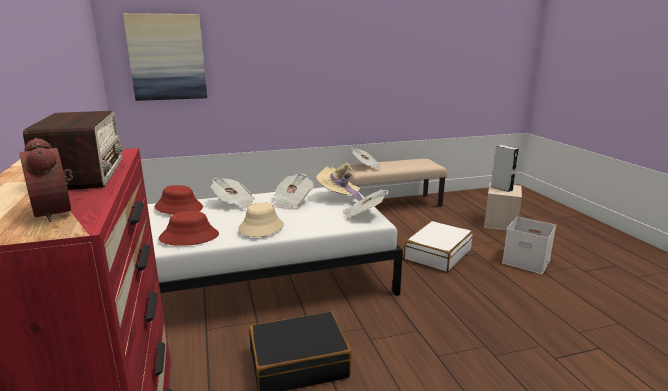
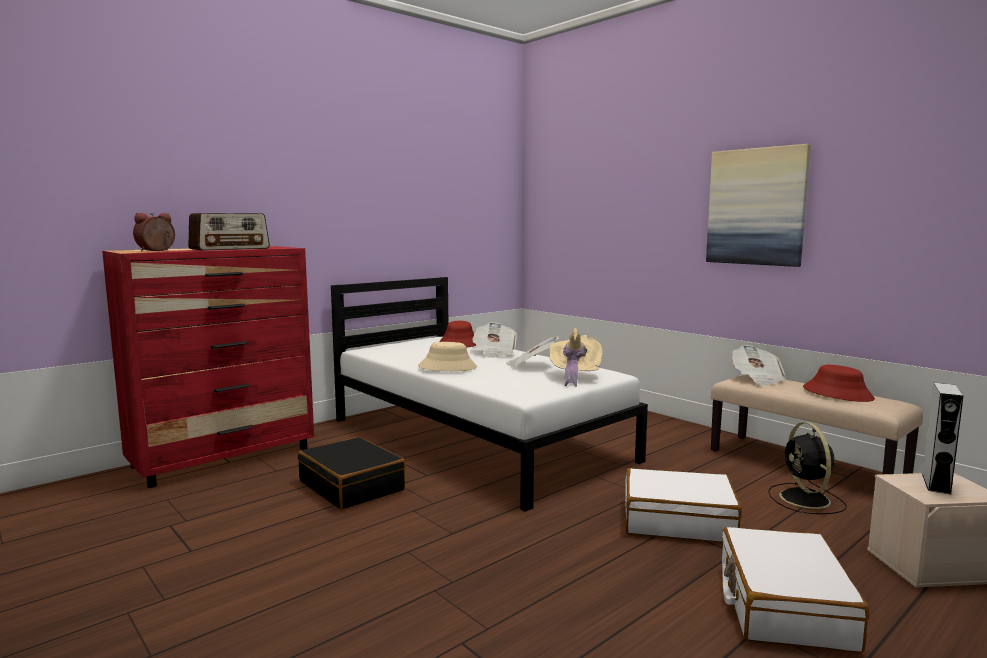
camera: 65 degrees right, 10 degrees down
(167, 57) = (566, 205): picture -> picture (756, 207)
(189, 236) = (404, 356): red hat -> red hat (837, 393)
(363, 215) = (535, 390): newspaper -> none
(430, 219) = (806, 500): none -> black fan
(527, 261) = (783, 606): white storage box -> white suitcase

